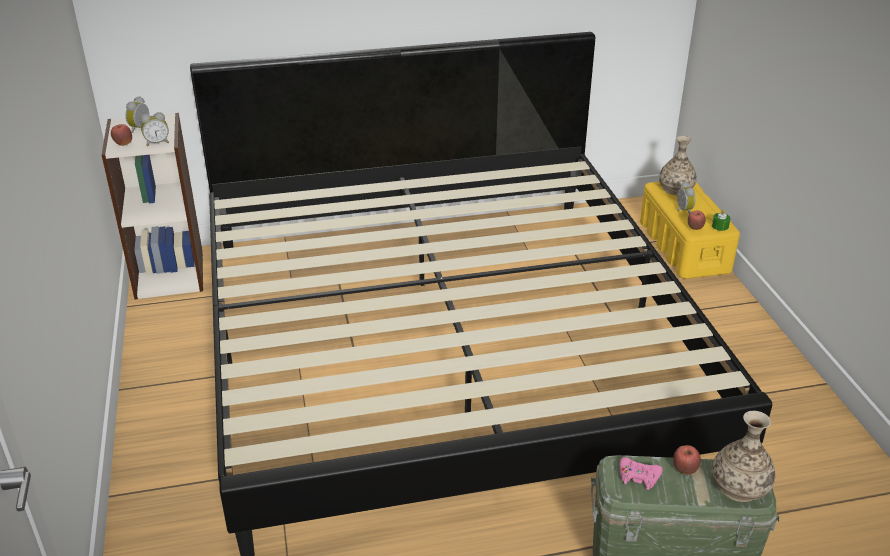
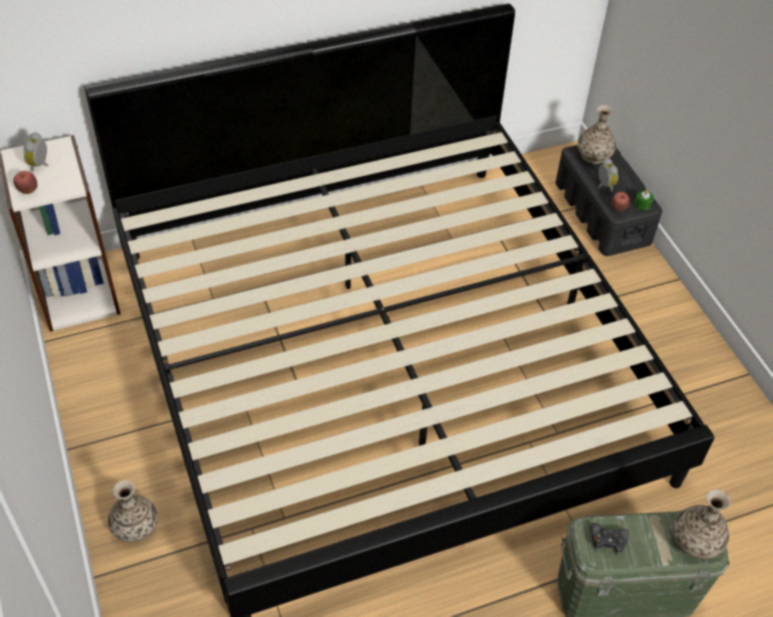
camera: 10 degrees left, 15 degrees up
(157, 143) = (65, 186): alarm clock -> none
(163, 457) = (135, 527): none -> vase
(638, 477) = (607, 540): pink game controller -> black game controller
(683, 246) = (601, 212): yellow storage box -> black storage box
(684, 470) = (647, 528): apple -> none

